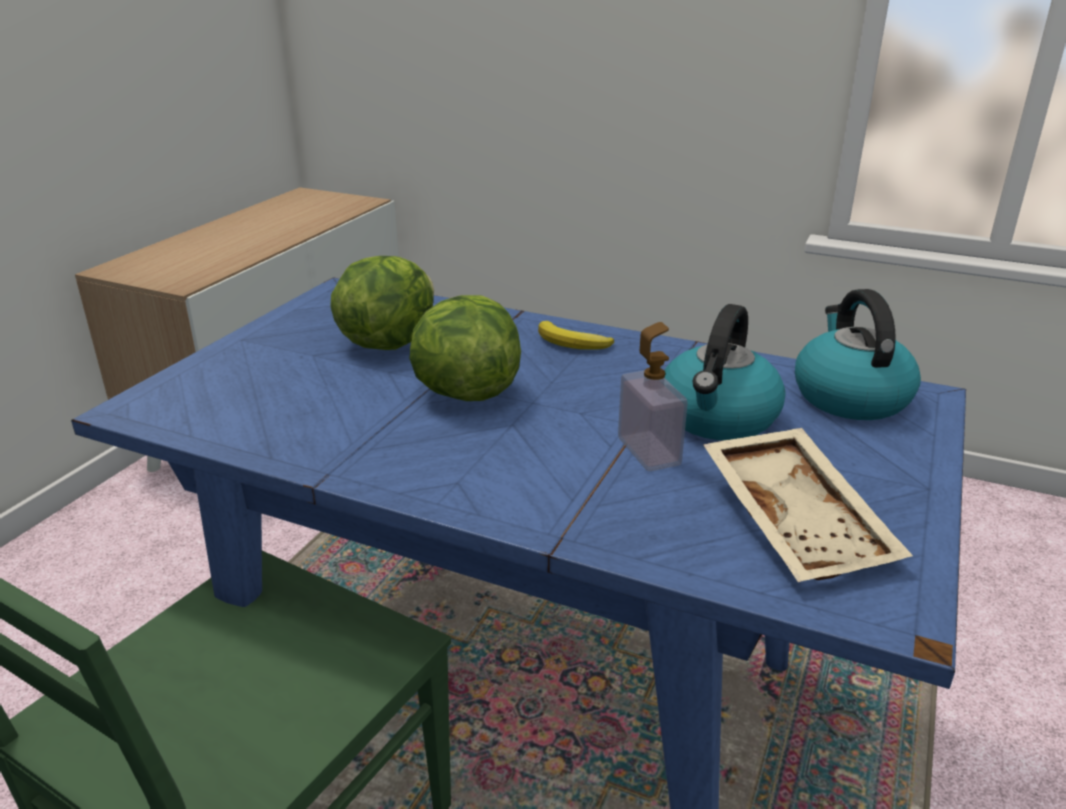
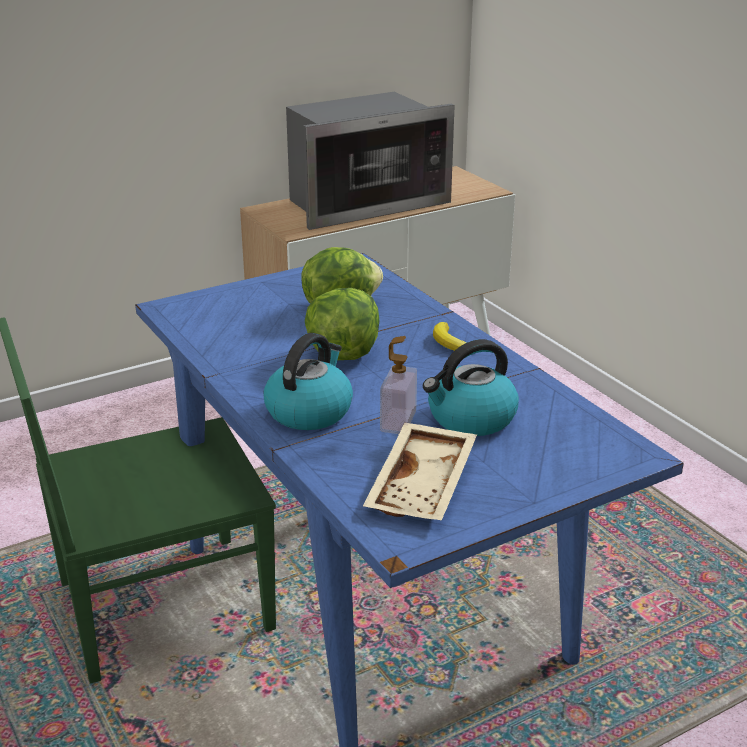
camera: 35 degrees right, 0 degrees up
(235, 238) = (362, 203): none -> microwave
(849, 396) = (582, 437): kettle -> kettle (309, 411)

